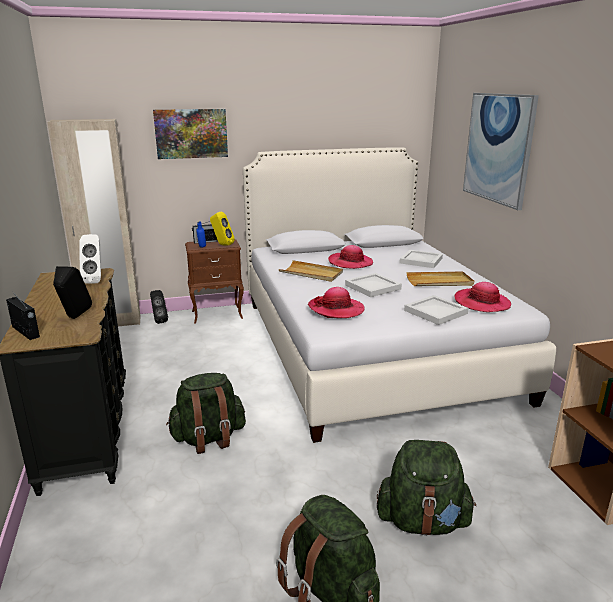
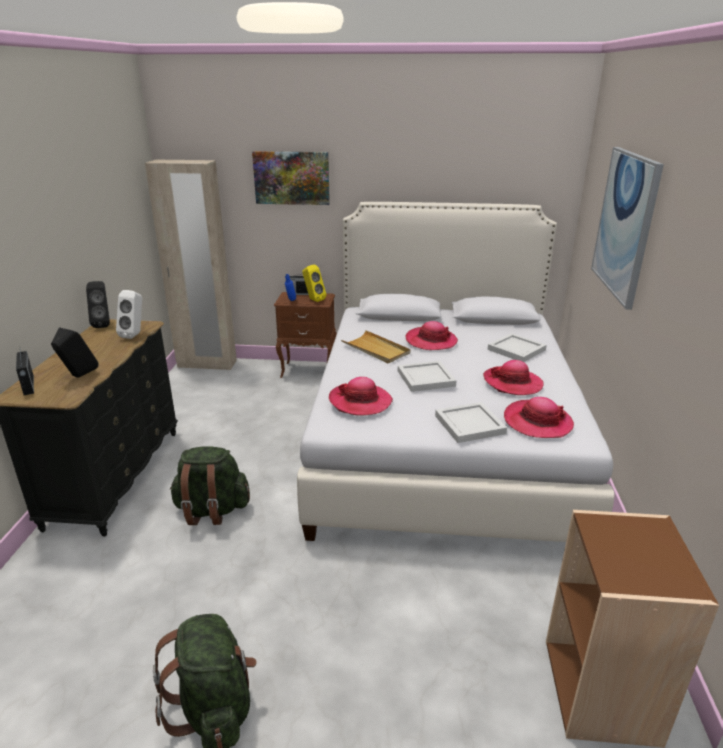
camera: 20 degrees right, 5 degrees up
(159, 321) = (249, 369): black speaker -> black speaker (104, 324)
(422, 521) = (354, 664): green backpack -> none
(439, 282) = (512, 383): beige tray -> hat

